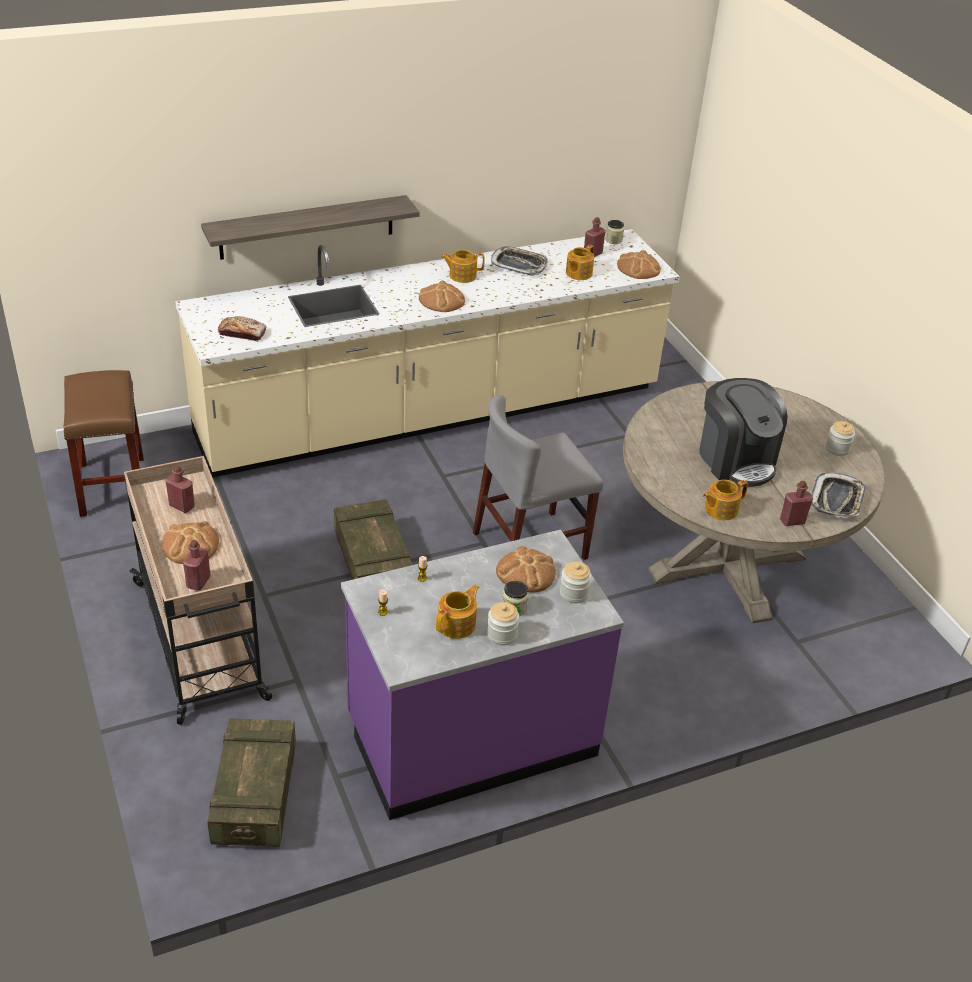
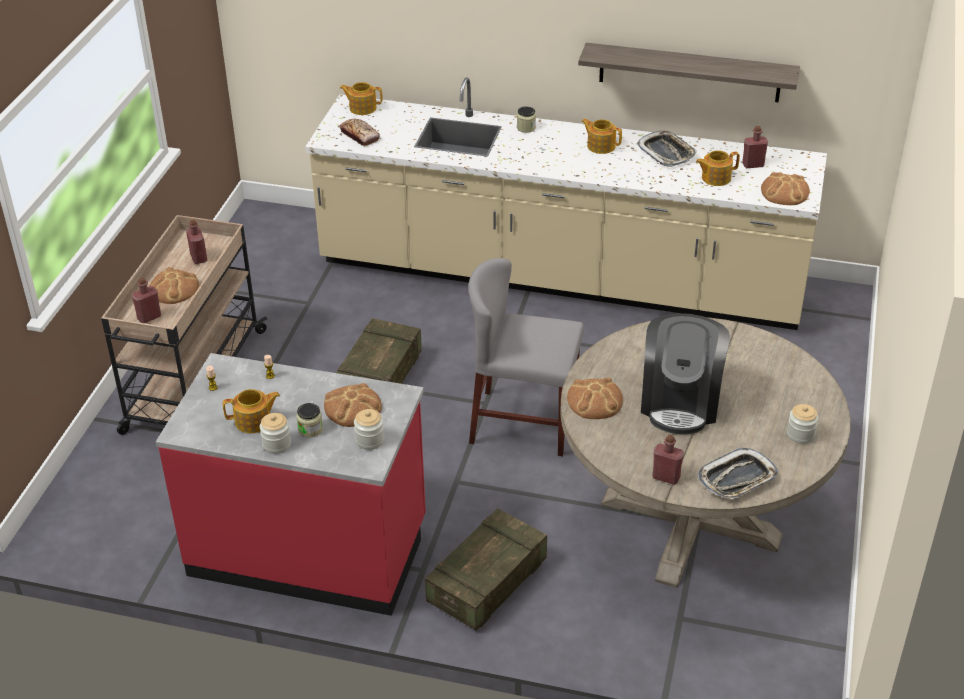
camera: 40 degrees right, 0 degrees up
(113, 487) = (250, 241): brown stool -> none
(254, 796) = (117, 509): crate -> crate (487, 583)
(307, 227) = (467, 58): shelf -> shelf (689, 72)
(442, 300) = (556, 161): bread -> bread (595, 401)
(471, 737) = (309, 548): purple counter -> red counter
(613, 240) = (792, 158): jar -> jar (526, 128)
(720, 509) = (609, 437): teapot -> teapot (362, 108)

